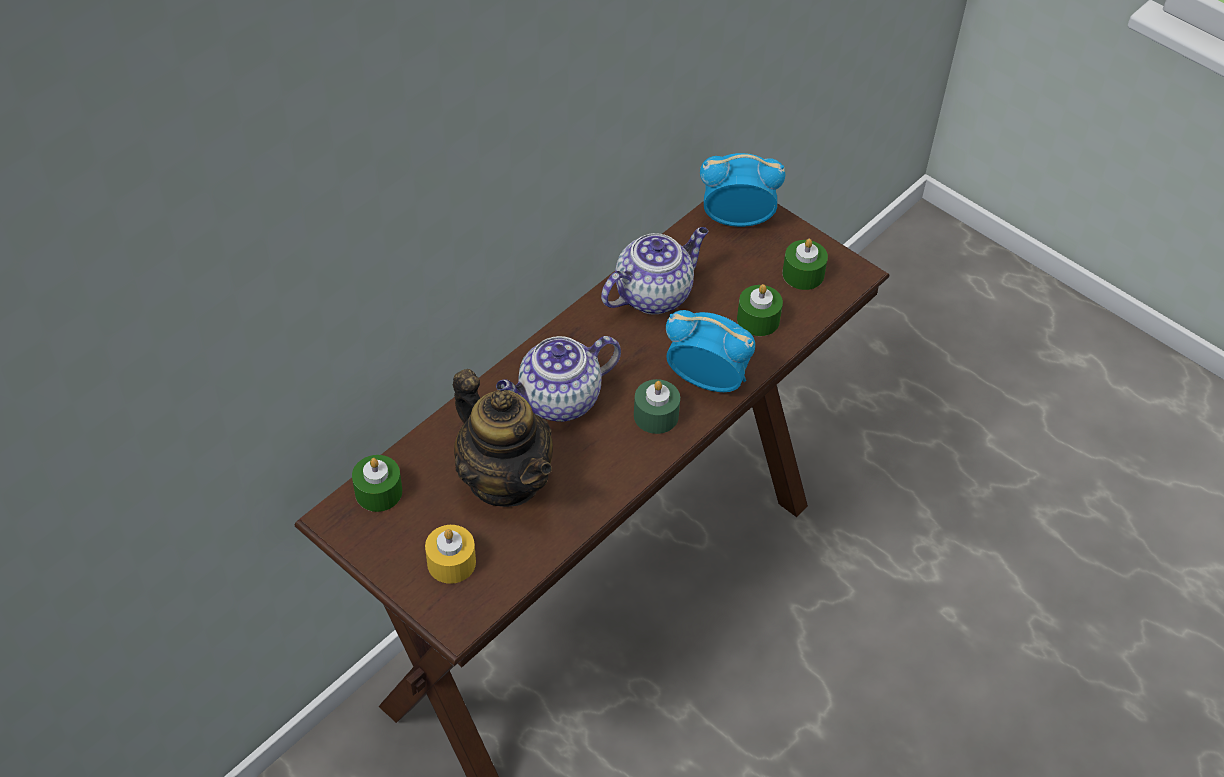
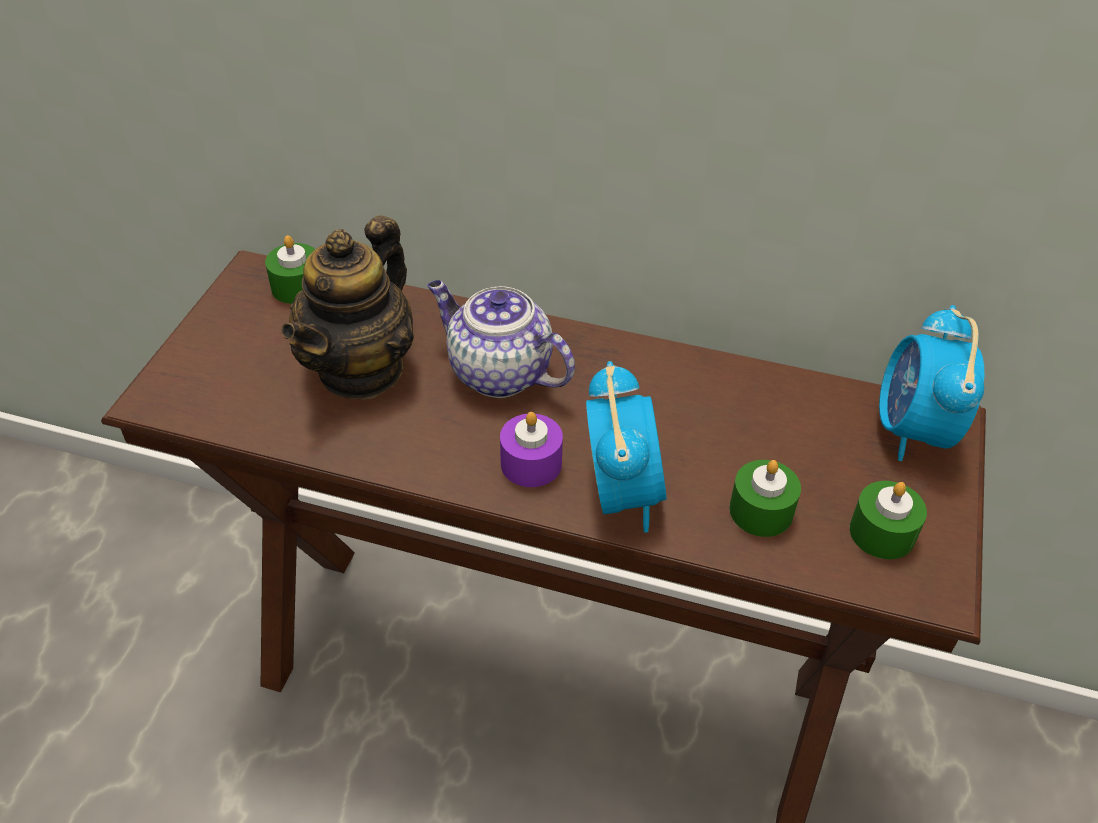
camera: 65 degrees right, 5 degrees down
(451, 562) = (229, 368): yellow candle -> none
(654, 293) = (720, 397): teapot -> none
(656, 415) = (531, 463): green candle -> purple candle
(736, 218) = (912, 431): alarm clock -> alarm clock turned 150 degrees counterclockwise

